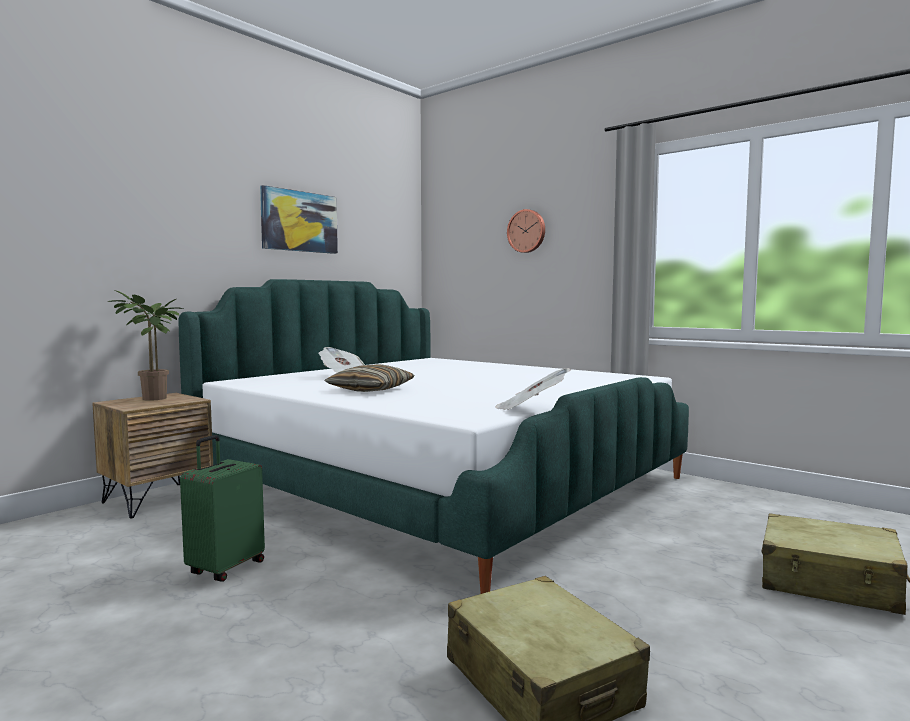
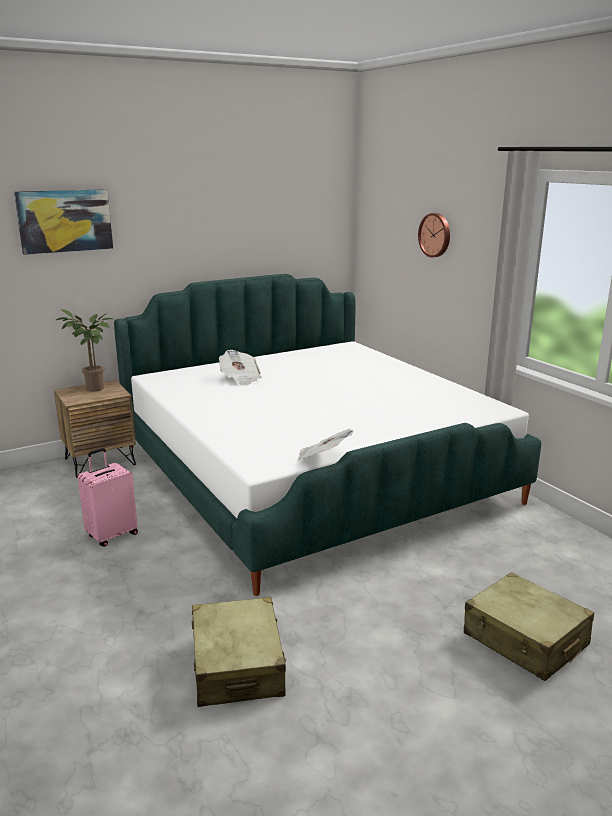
camera: 20 degrees right, 15 degrees up
(225, 568) = (112, 535): green suitcase -> pink suitcase
(299, 221) = (220, 225): picture -> picture (65, 221)
(371, 389) = (239, 405): pillow -> none

